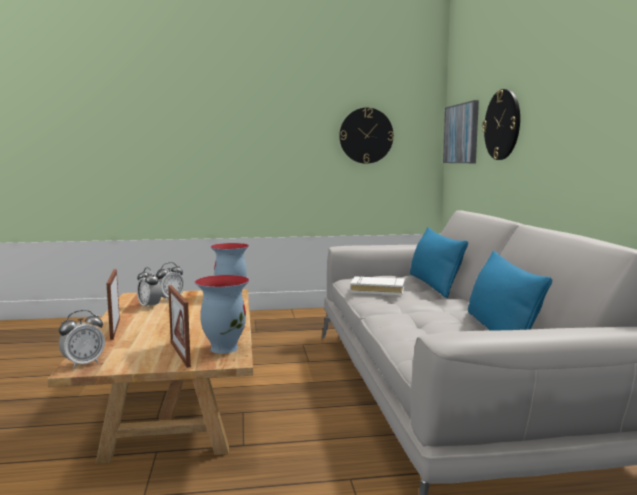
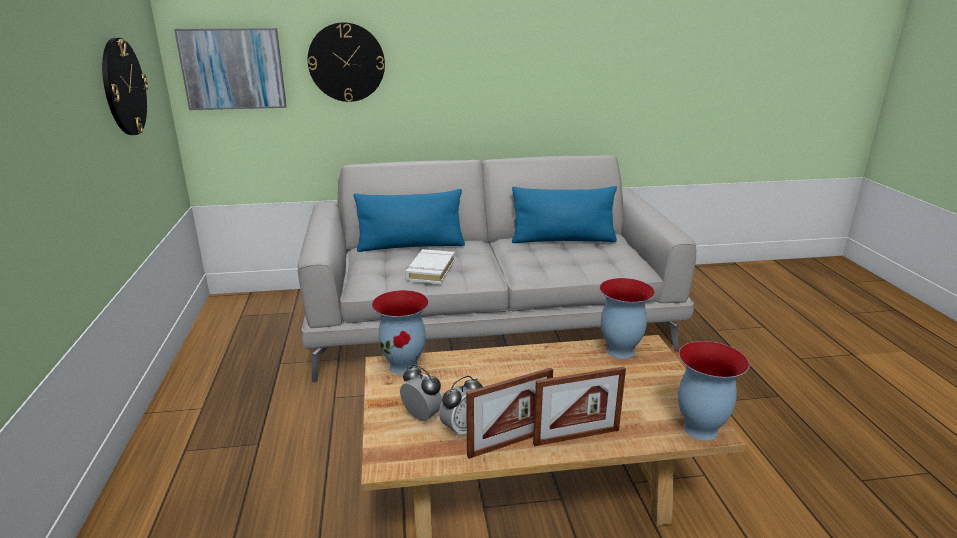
camera: 90 degrees left, 15 degrees up
(83, 363) = (699, 429): alarm clock -> vase
(180, 354) = (645, 373): picture frame -> picture frame (509, 443)

